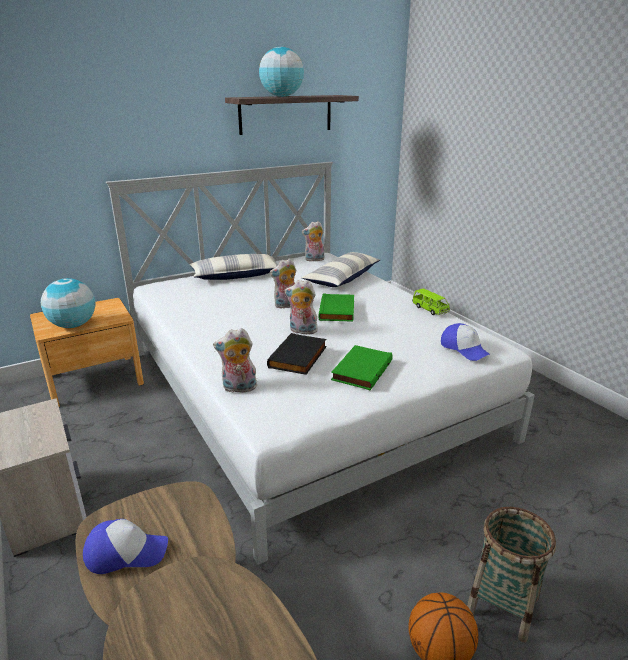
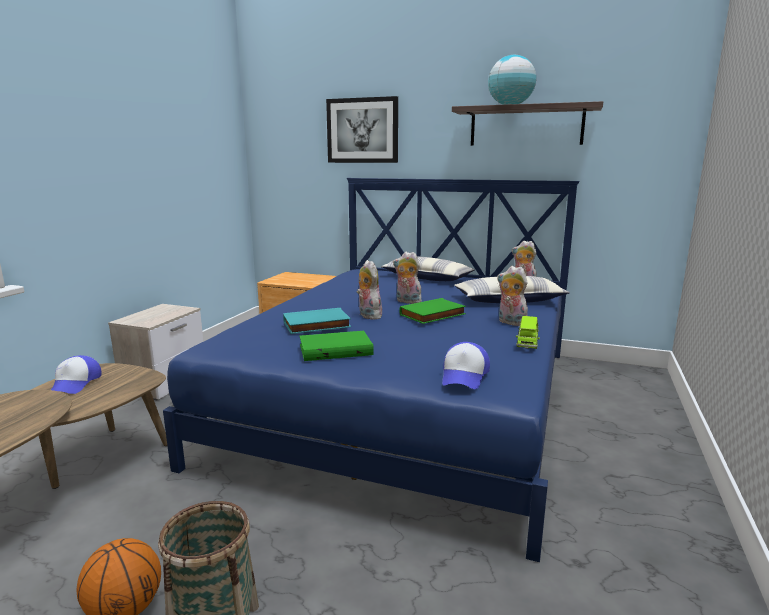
camera: 50 degrees right, 10 degrees down
(73, 325) = (288, 282): globe -> none
(115, 122) = (362, 130): none -> picture
(126, 552) = (75, 383): cap -> cap turned 45 degrees clockwise
(239, 388) = (245, 327): plush toy -> plush toy (510, 322)
(299, 357) = (316, 325): black book -> turquoise book
(304, 392) = (407, 401): white bed -> blue bed

